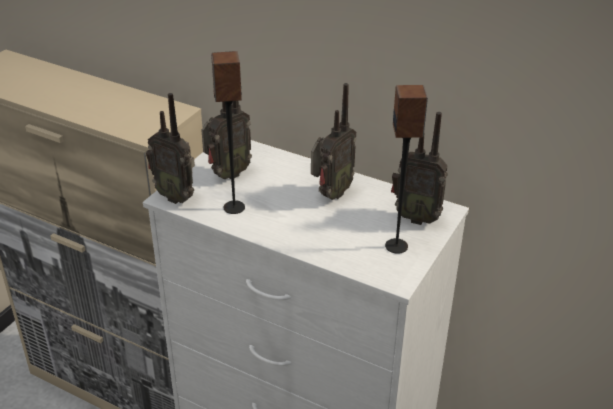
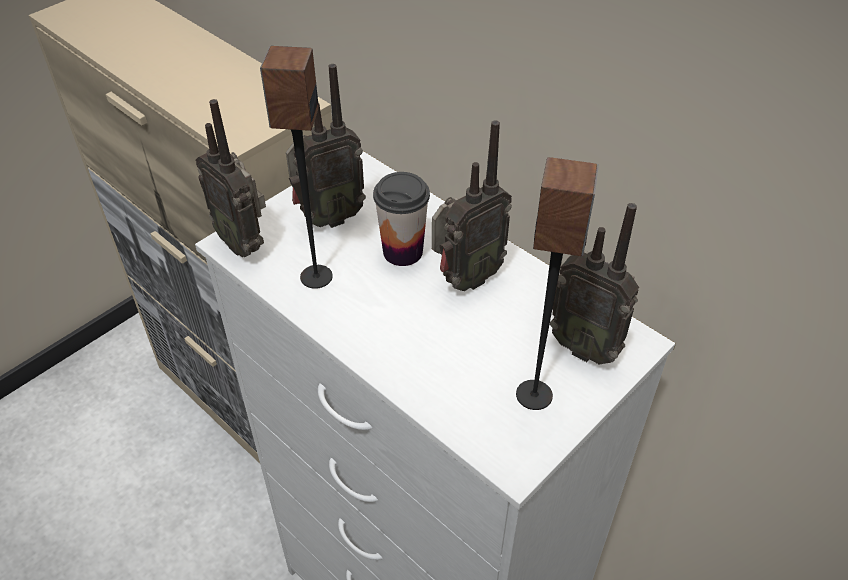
camera: 15 degrees right, 10 degrees up
(284, 186) = (403, 252): none -> cup

